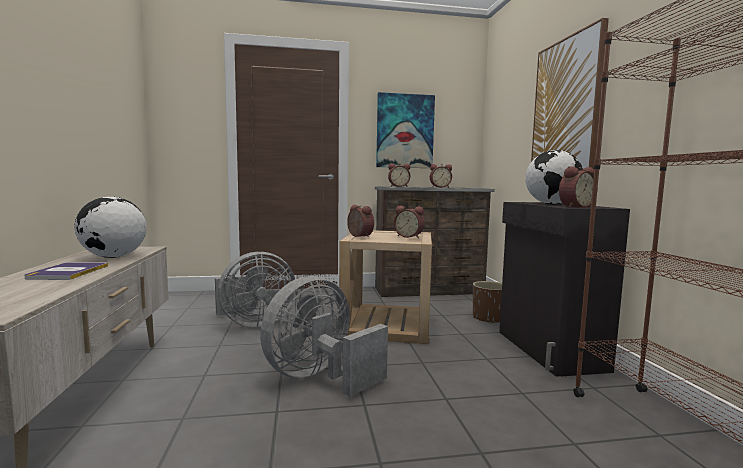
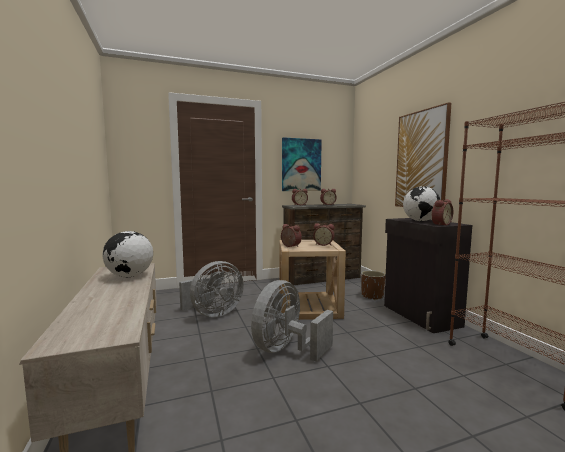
camera: 10 degrees left, 0 degrees up
(68, 272) = (116, 293): book -> none

